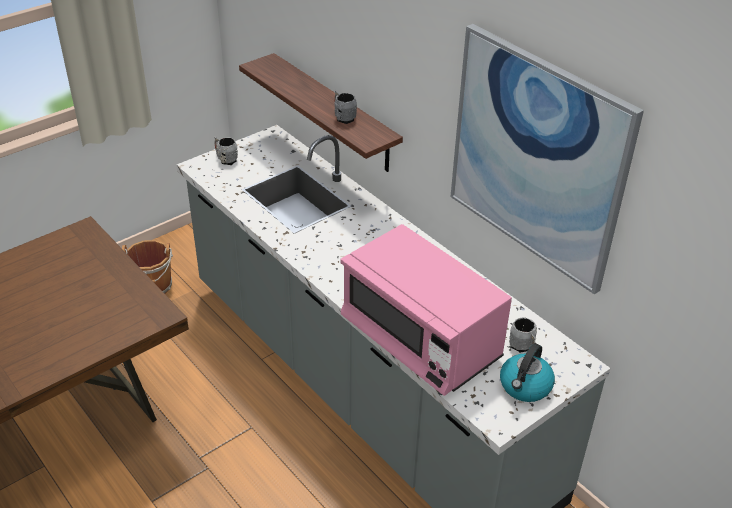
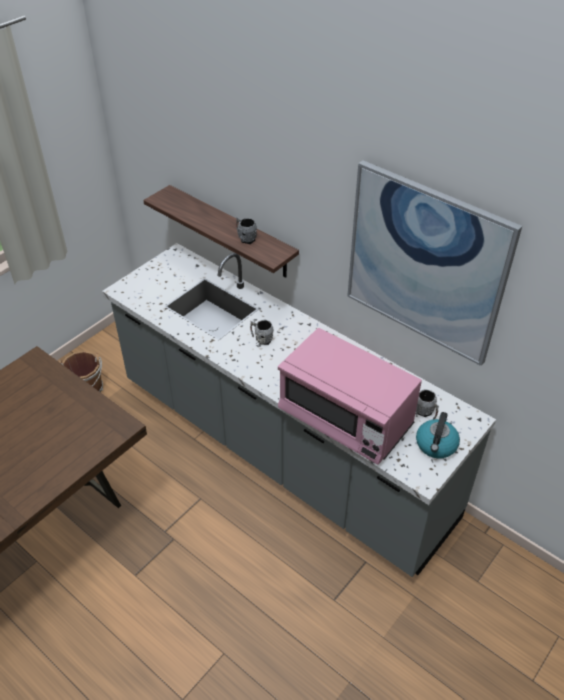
camera: 10 degrees left, 5 degrees up
(226, 159) = (143, 281): grey mug -> grey mug (261, 339)

